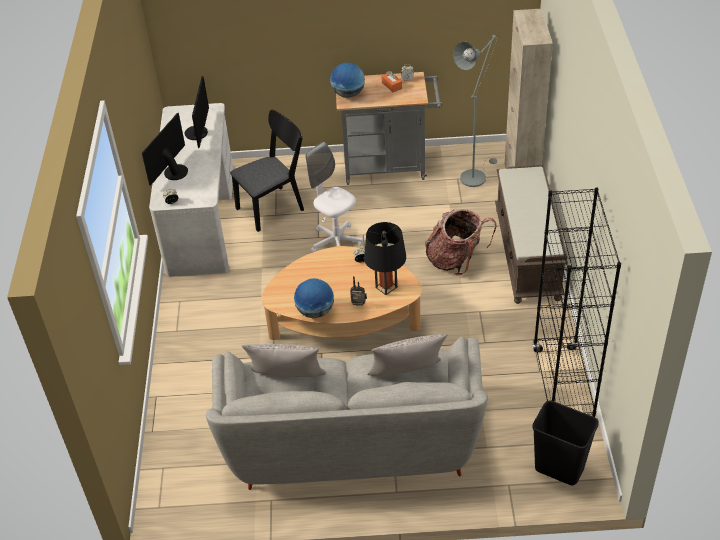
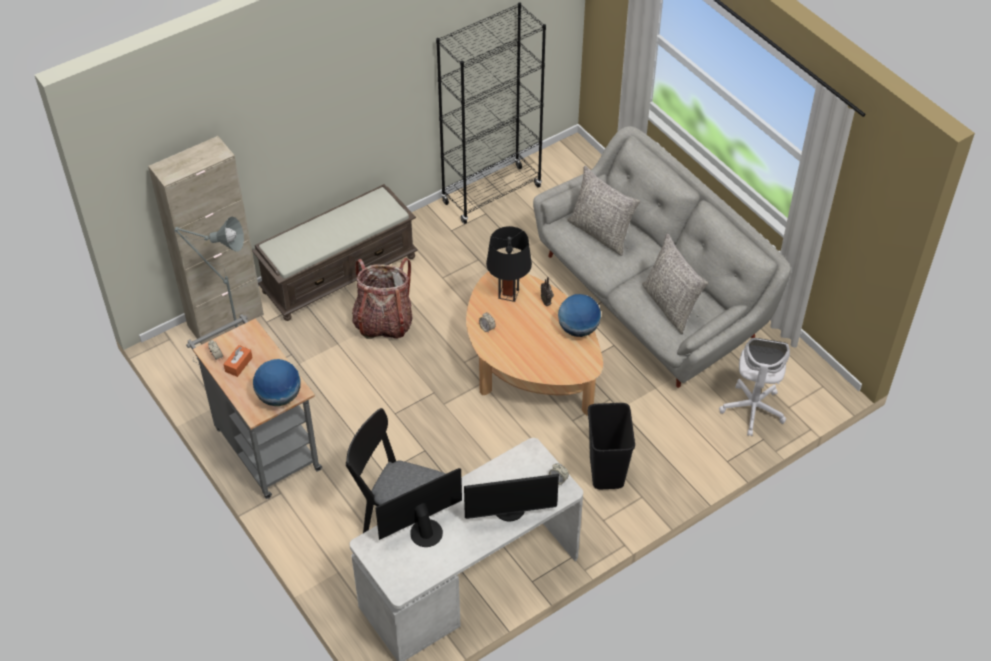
camera: 125 degrees left, 5 degrees up
(336, 243) = (423, 430): white office chair -> white office chair (752, 410)
(560, 468) = (574, 169): black trash can -> black trash can (605, 471)

